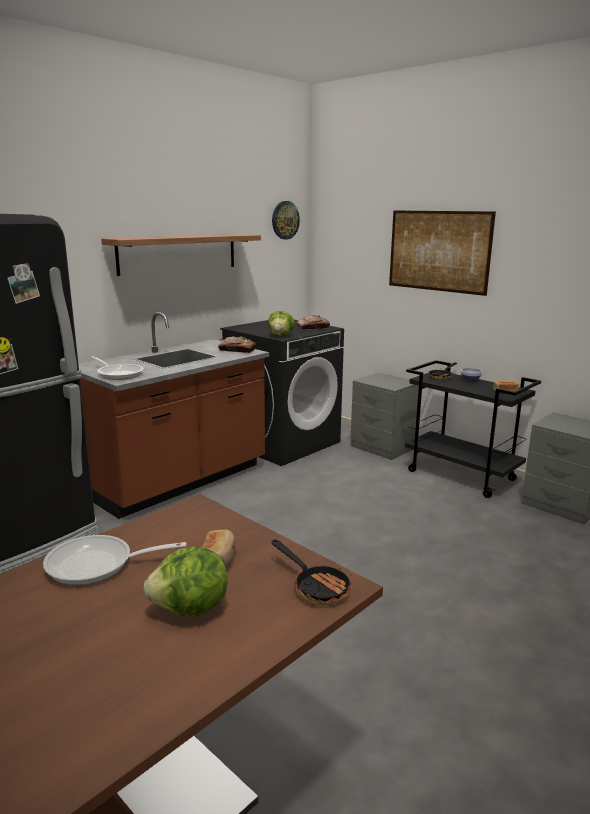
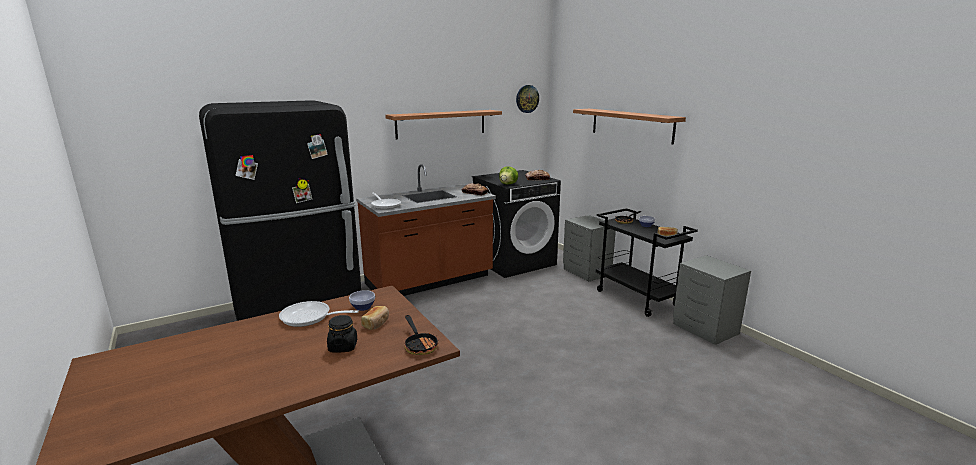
camera: 15 degrees right, 0 degrees up
(177, 535) = (363, 307): none -> bowl
(190, 609) = (343, 346): lettuce -> black jar
(438, 251) = (631, 125): picture -> shelf

